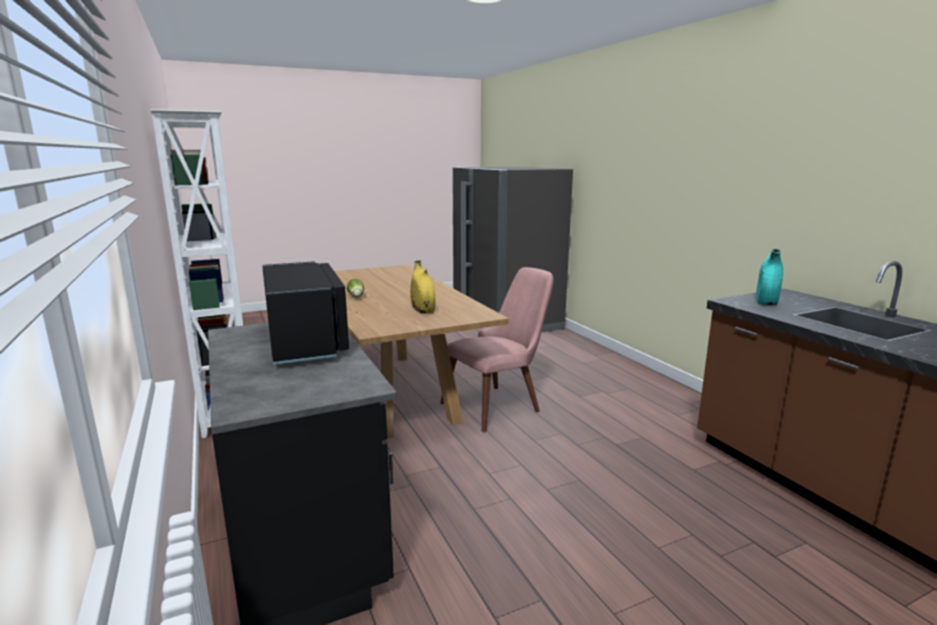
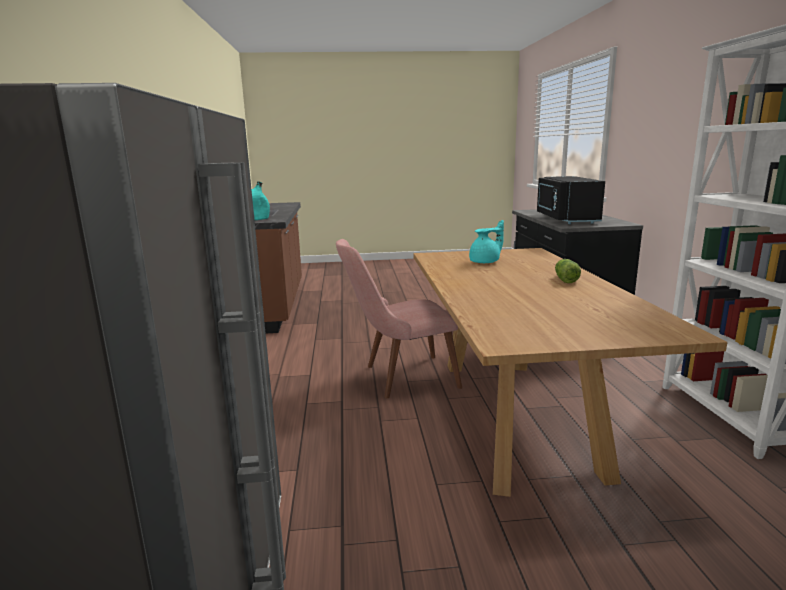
camera: 160 degrees left, 0 degrees up
(422, 309) = (486, 262): yellow vase -> turquoise teapot

